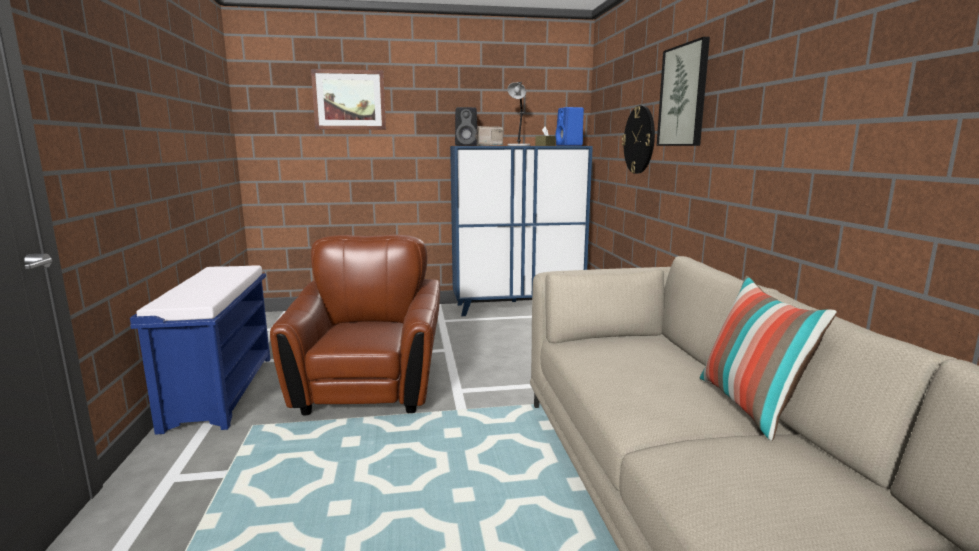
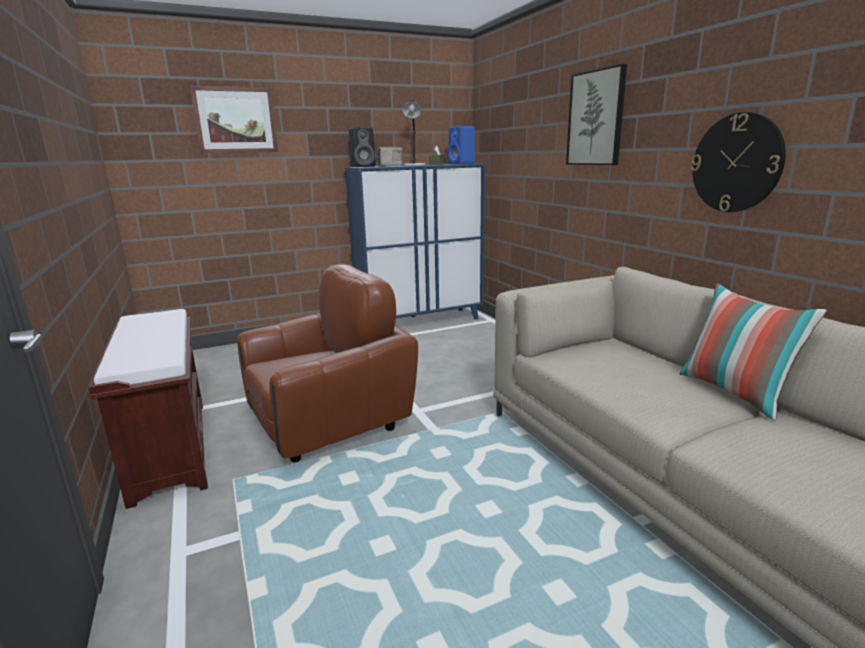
camera: 15 degrees left, 5 degrees up
(221, 390) = (170, 448): blue bench -> brown bench
(369, 388) = (330, 421): brown armchair -> brown armchair turned 75 degrees clockwise
(639, 140) = (541, 158): wall clock -> wall clock (736, 163)

